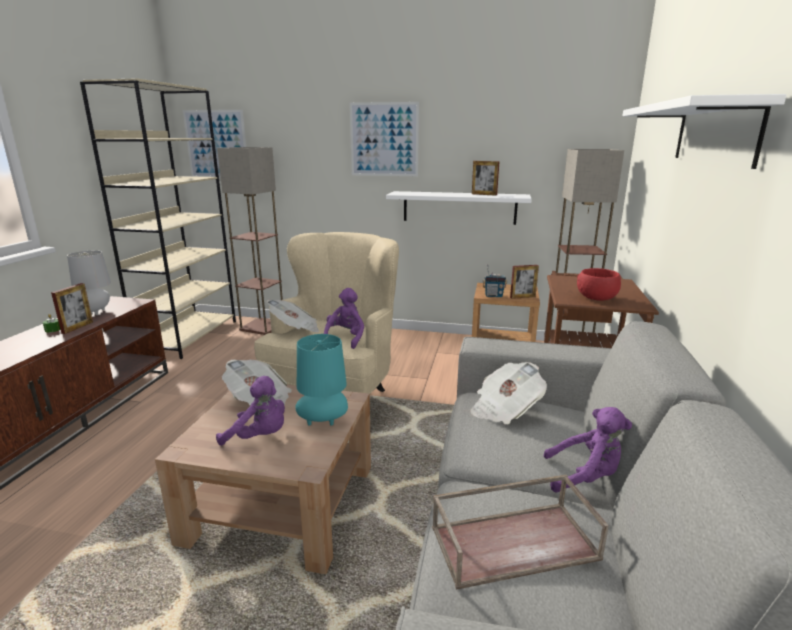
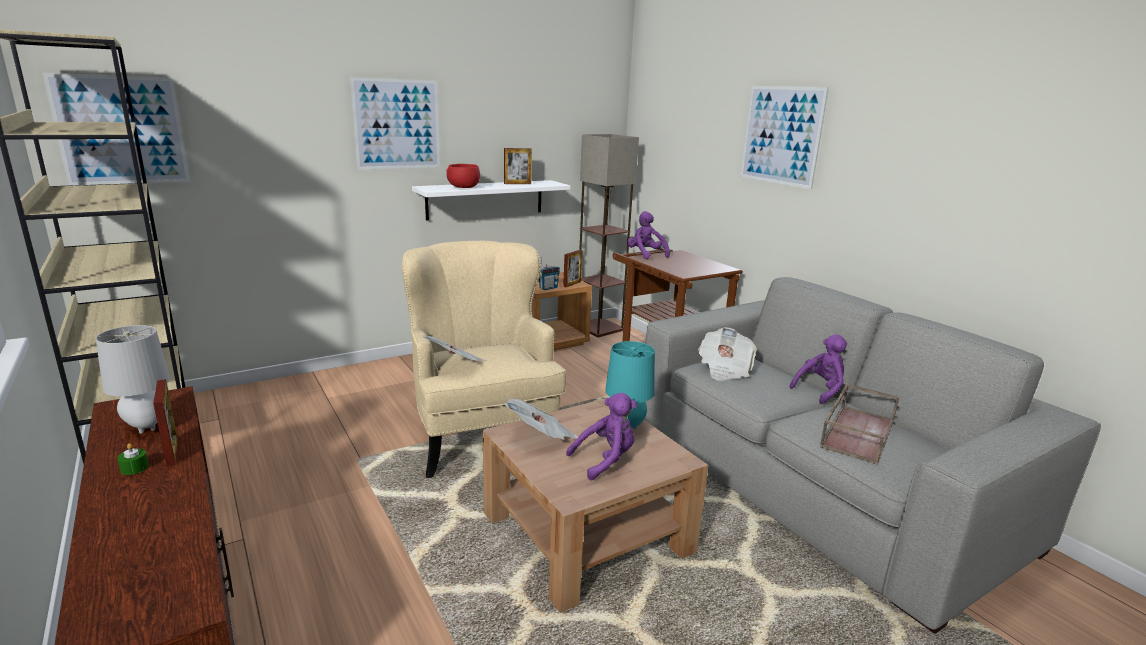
camera: 45 degrees left, 0 degrees up
(263, 327) = (247, 398): floor lamp -> none
(345, 338) = (519, 358): purple plush toy -> purple plush toy (645, 255)
(596, 298) = (695, 269): red bowl -> red bowl (463, 187)
(714, 133) = (781, 135): white shelf -> picture

